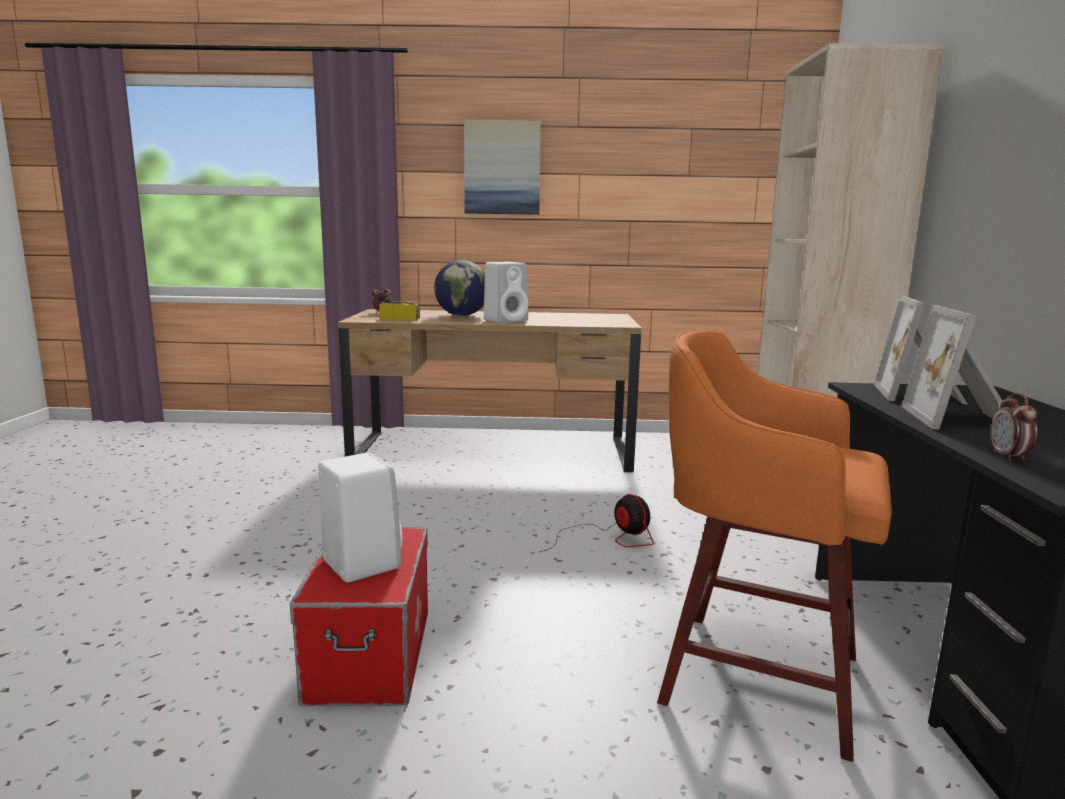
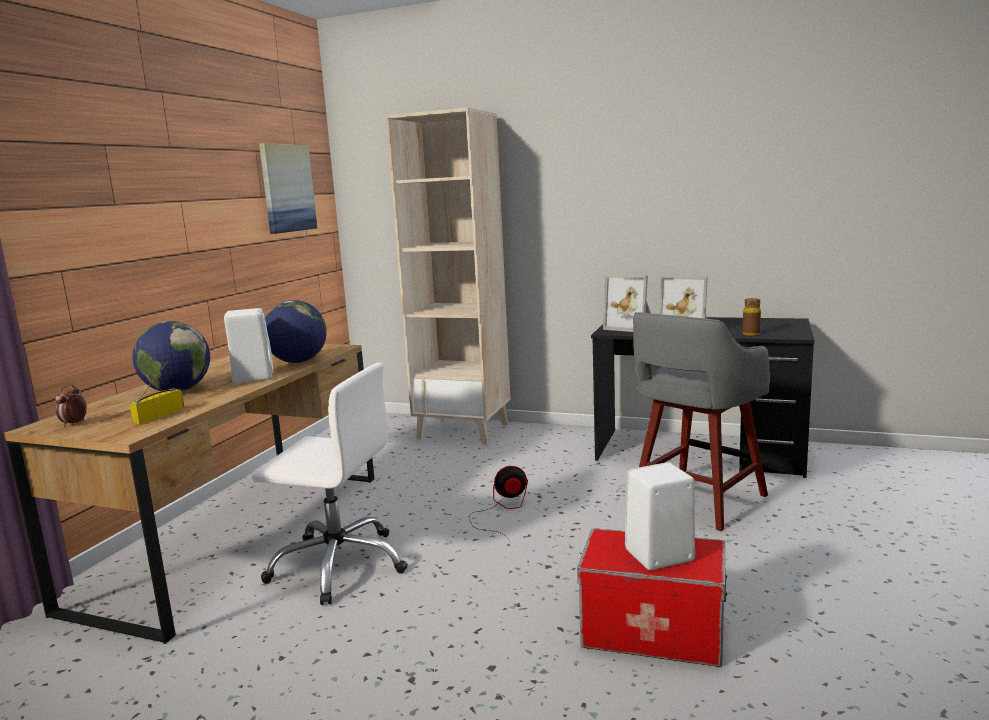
camera: 70 degrees left, 0 degrees up
(462, 490) = (339, 564): none -> white office chair
(502, 168) = (108, 199): picture -> picture (287, 188)
(561, 323) = (298, 362): none -> globe
(753, 676) = (696, 501): orange stool -> grey stool
(1008, 457) = (751, 334): alarm clock -> brown bottle

